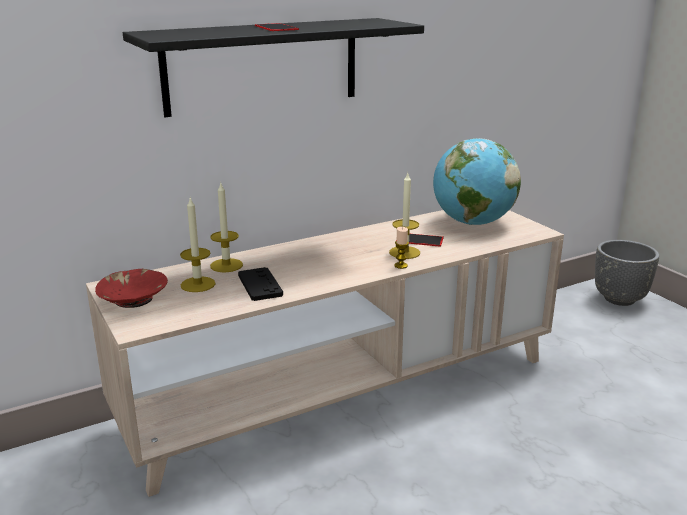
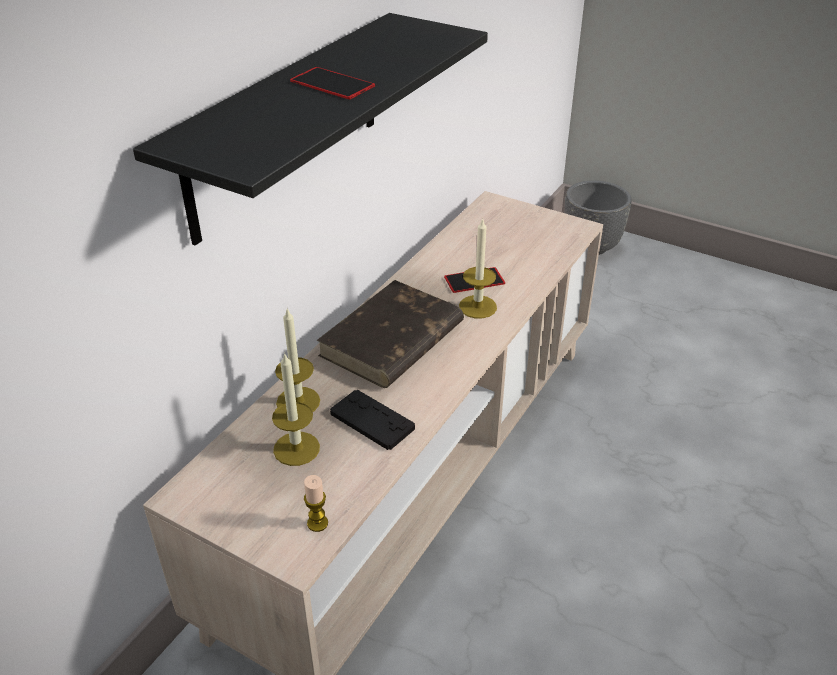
camera: 30 degrees left, 15 degrees up
(134, 299) = (241, 506): red bowl -> none
(322, 254) = (391, 340): none -> brown book
(401, 265) = (493, 330): candle -> candle (317, 523)
(472, 223) = (502, 234): globe -> none

